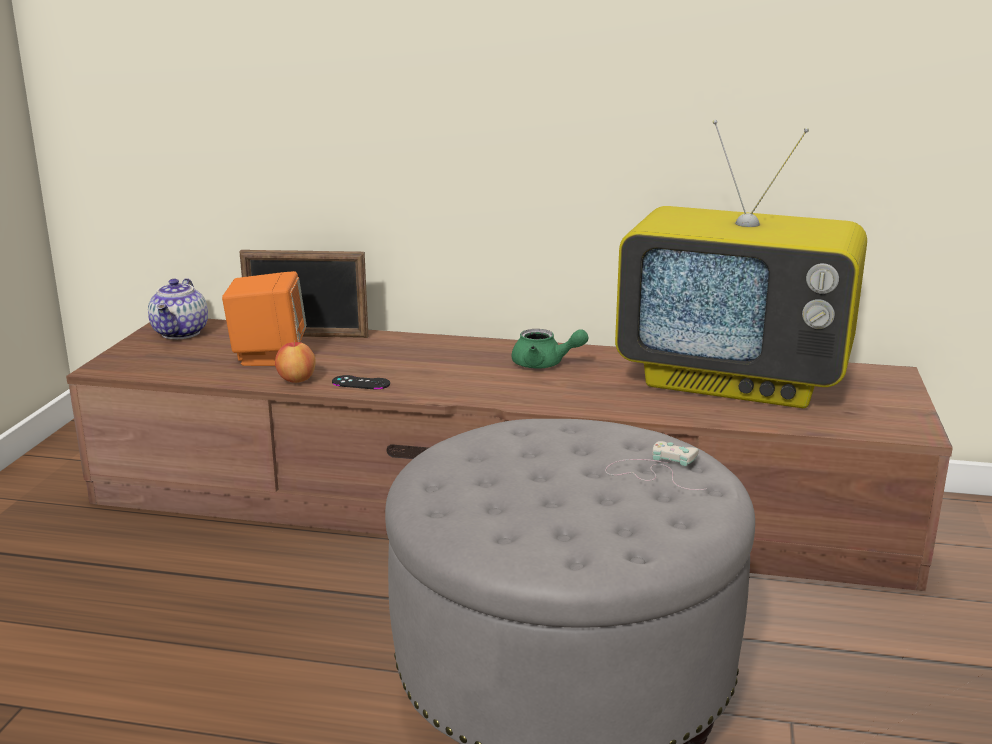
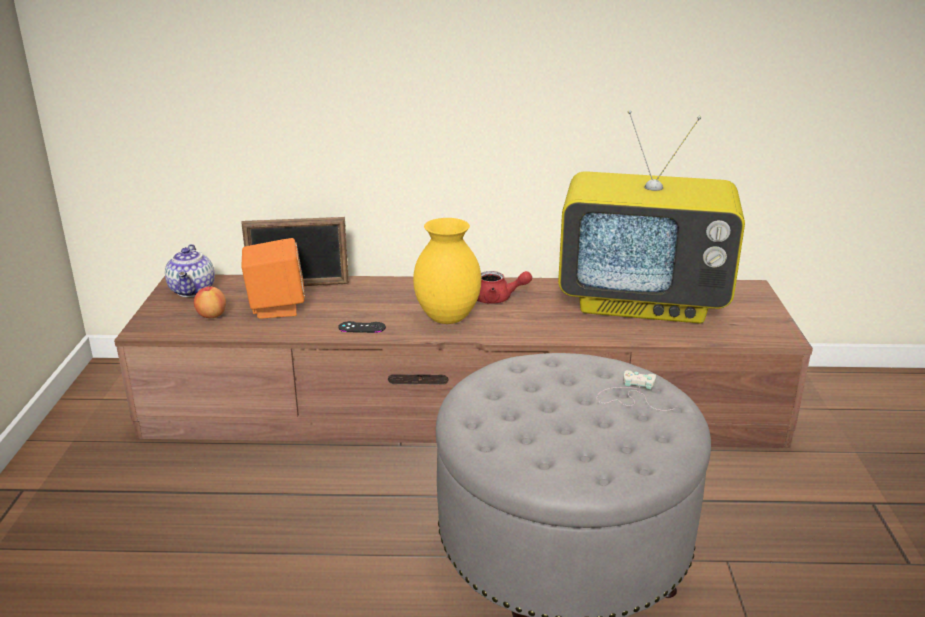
camera: 10 degrees left, 5 degrees up
(296, 380) = (309, 329): apple -> apple (212, 316)
(470, 380) = (446, 318): none -> yellow vase
(544, 364) = (497, 299): green teapot -> red teapot

